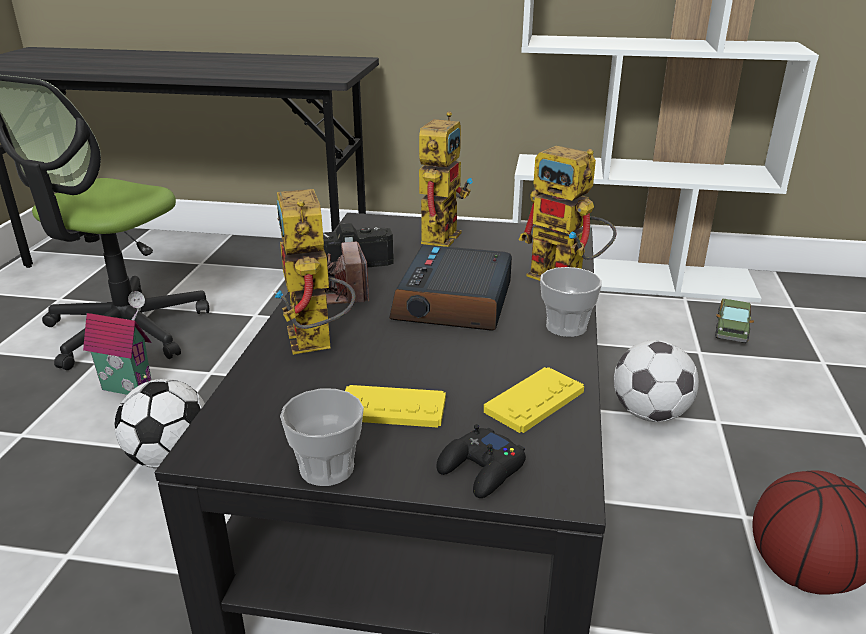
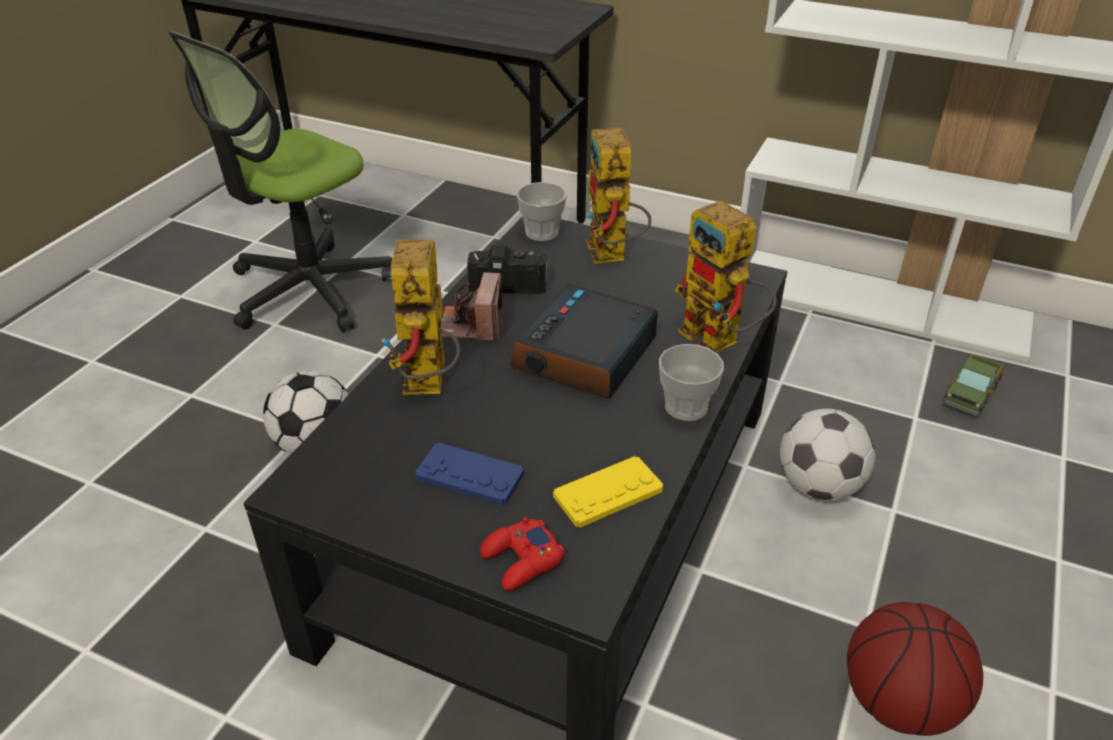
camera: 15 degrees right, 10 degrees up
(130, 386) = (298, 358): toy house -> none
(327, 468) = (386, 529): cup -> cup (542, 232)
(392, 408) = (470, 475): yellow game controller -> blue game controller
(440, 233) = (612, 256): toy robot -> toy robot turned 135 degrees clockwise
(481, 470) = (521, 560): black game controller -> red game controller

